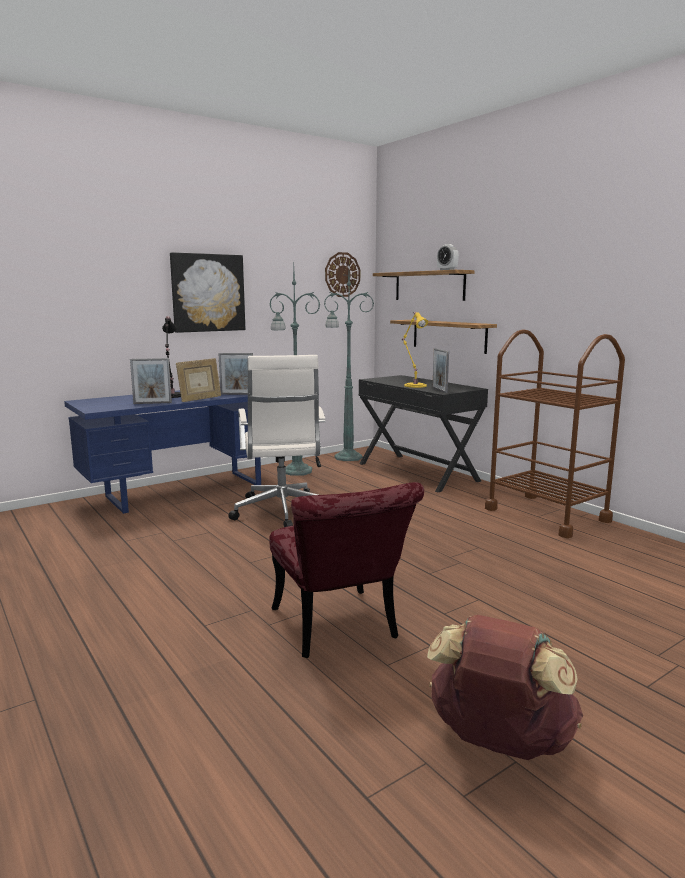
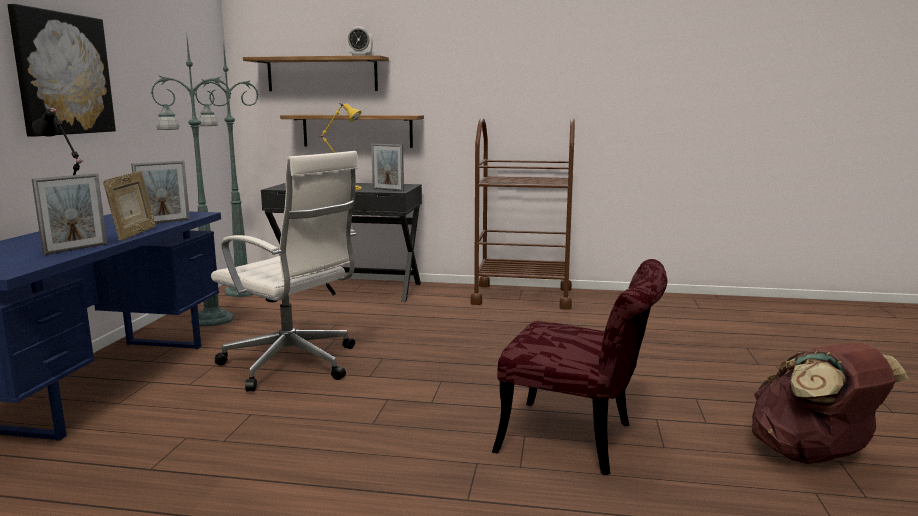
camera: 45 degrees left, 0 degrees up
(342, 274) = (199, 57): wall clock -> none

